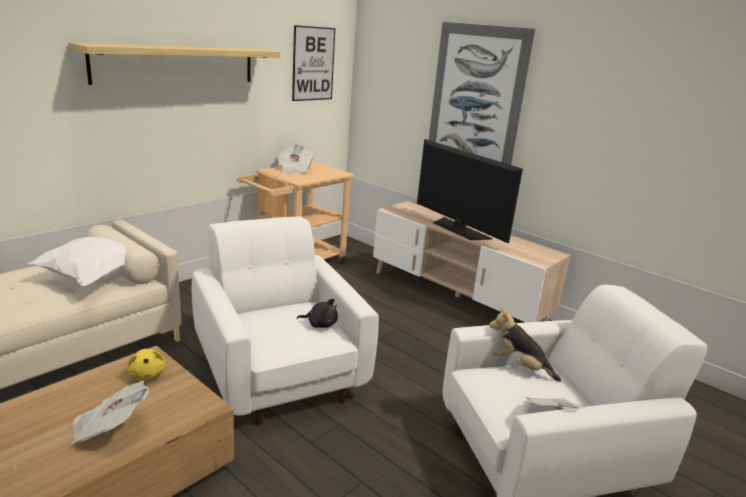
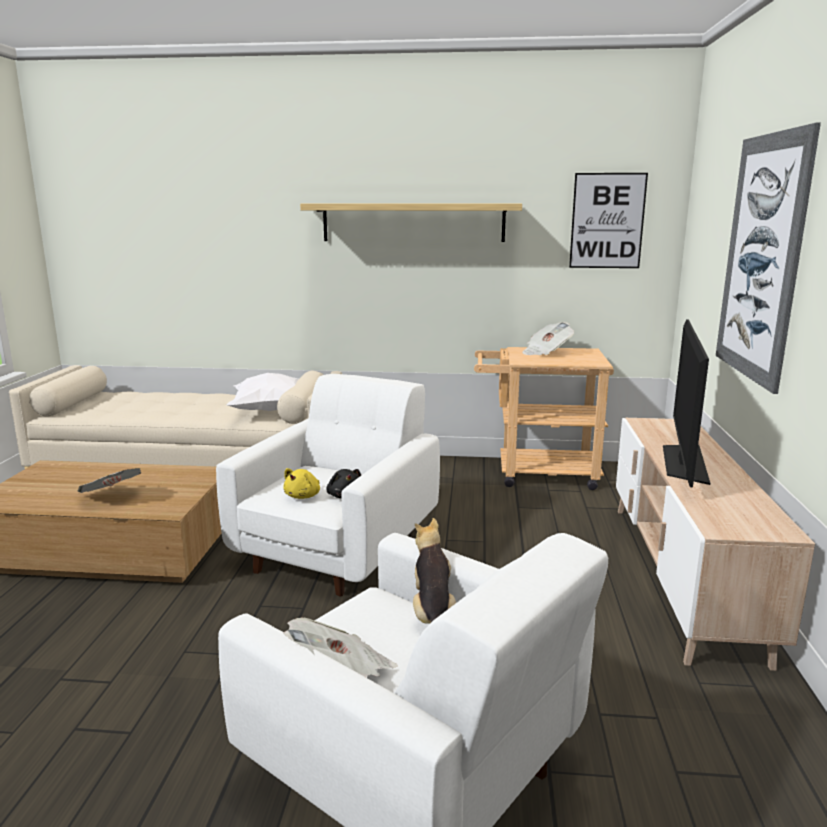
camera: 55 degrees right, 5 degrees down
(147, 374) = (188, 479): yellow plush toy -> yellow plush toy (303, 496)

